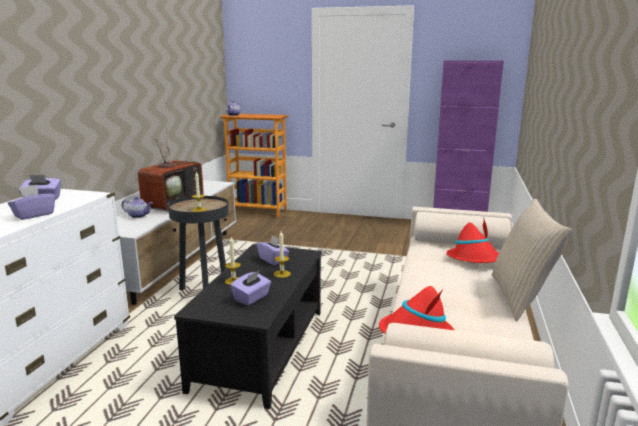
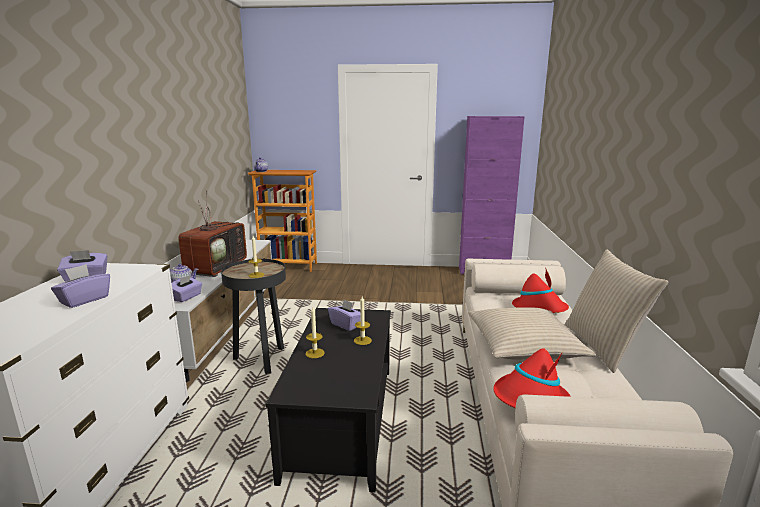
camera: 10 degrees left, 0 degrees up
(252, 298) = (343, 372): purple tissue box -> purple tissue box (186, 297)
(438, 290) = (524, 345): none -> beige pillow

